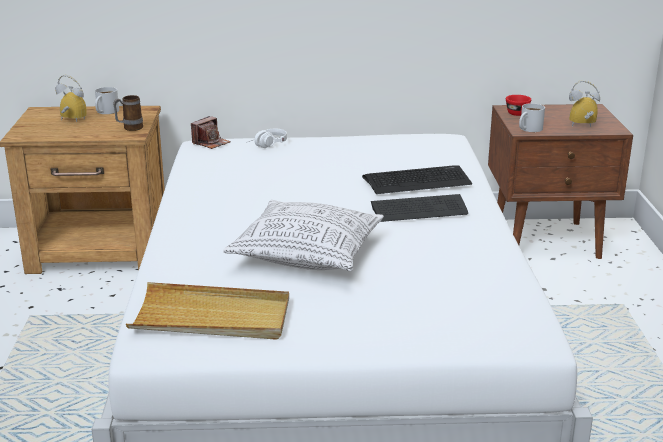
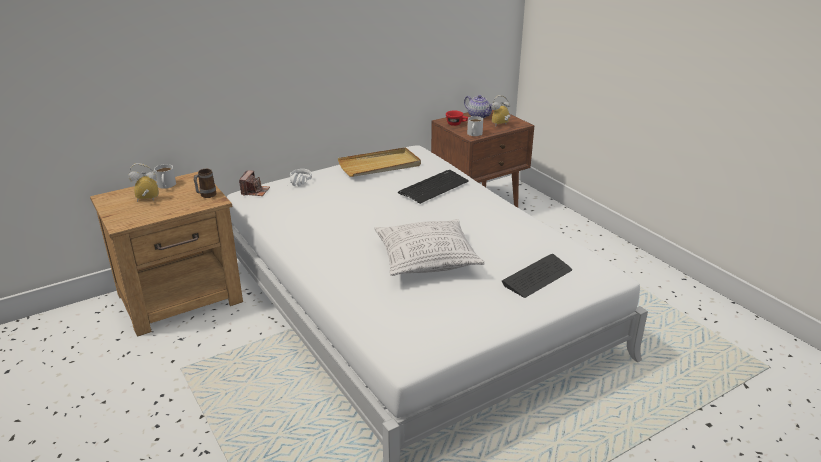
camera: 30 degrees left, 5 degrees up
(212, 317) = (420, 324): beige tray -> beige tray (380, 165)
(419, 210) = (457, 208): keyboard -> keyboard (537, 277)
(564, 111) = (479, 116): none -> teapot

